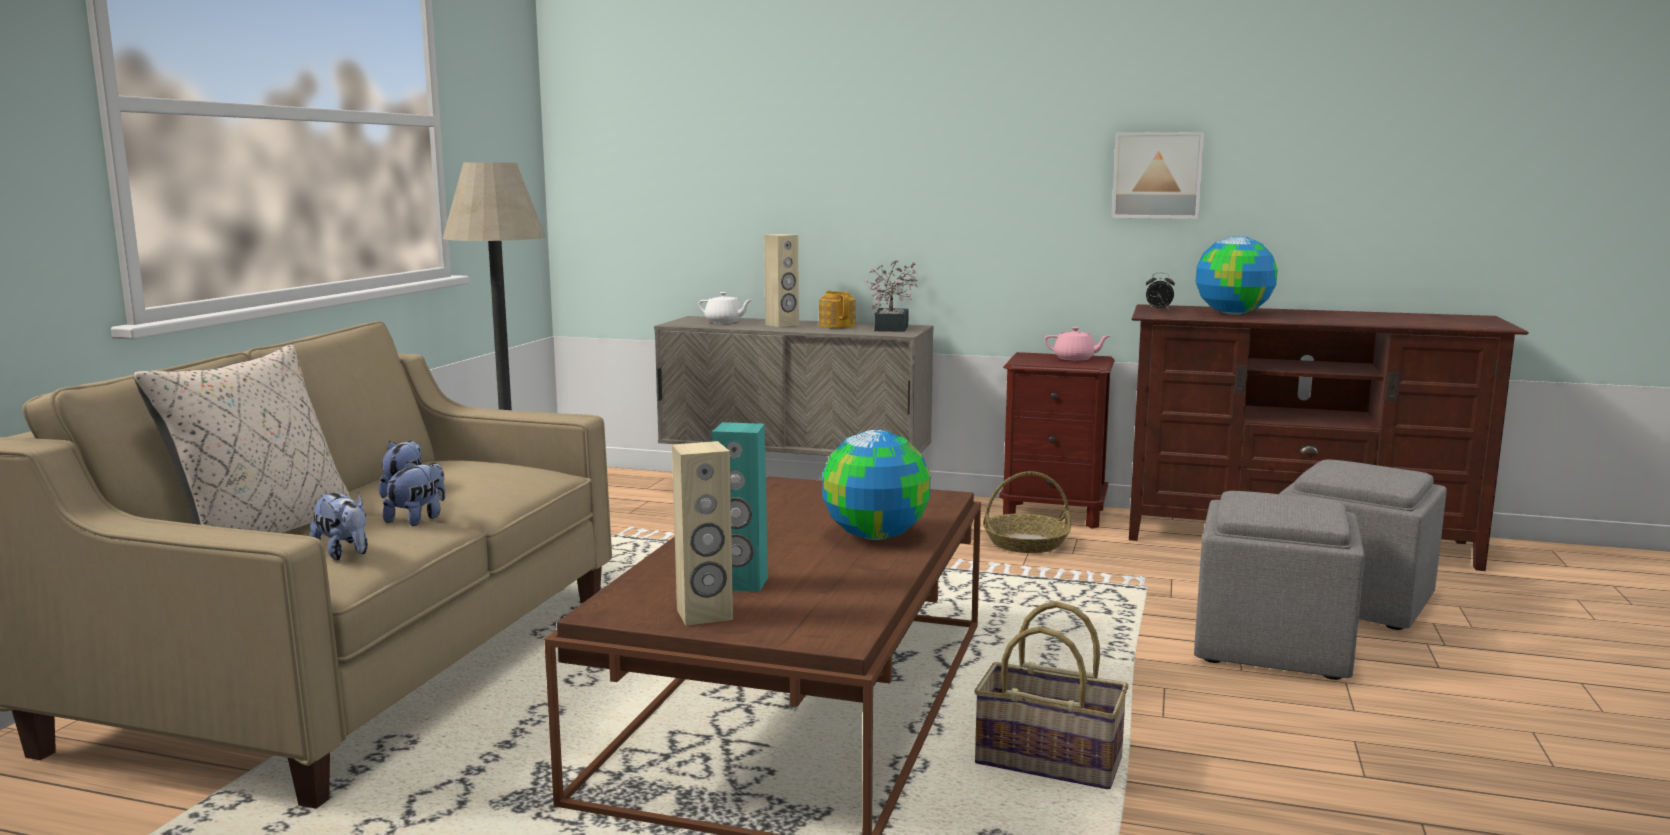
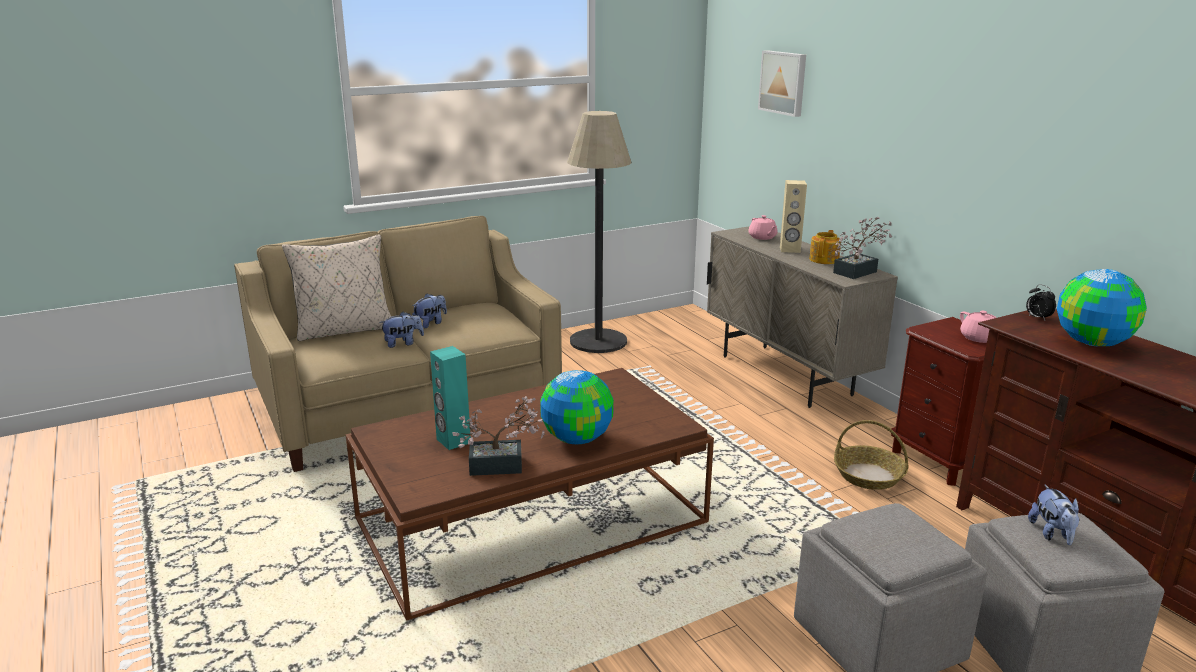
camera: 45 degrees right, 10 degrees up
(344, 554) = (338, 355): plush toy -> plush toy (1052, 534)
(704, 615) = (401, 452): beige speaker -> none
(724, 322) = (762, 237): white teapot -> pink teapot
(861, 580) = (503, 465): none -> potted plant
(1050, 760) = (579, 626): basket -> none
(1157, 175) = (1090, 188): picture -> picture (784, 82)

